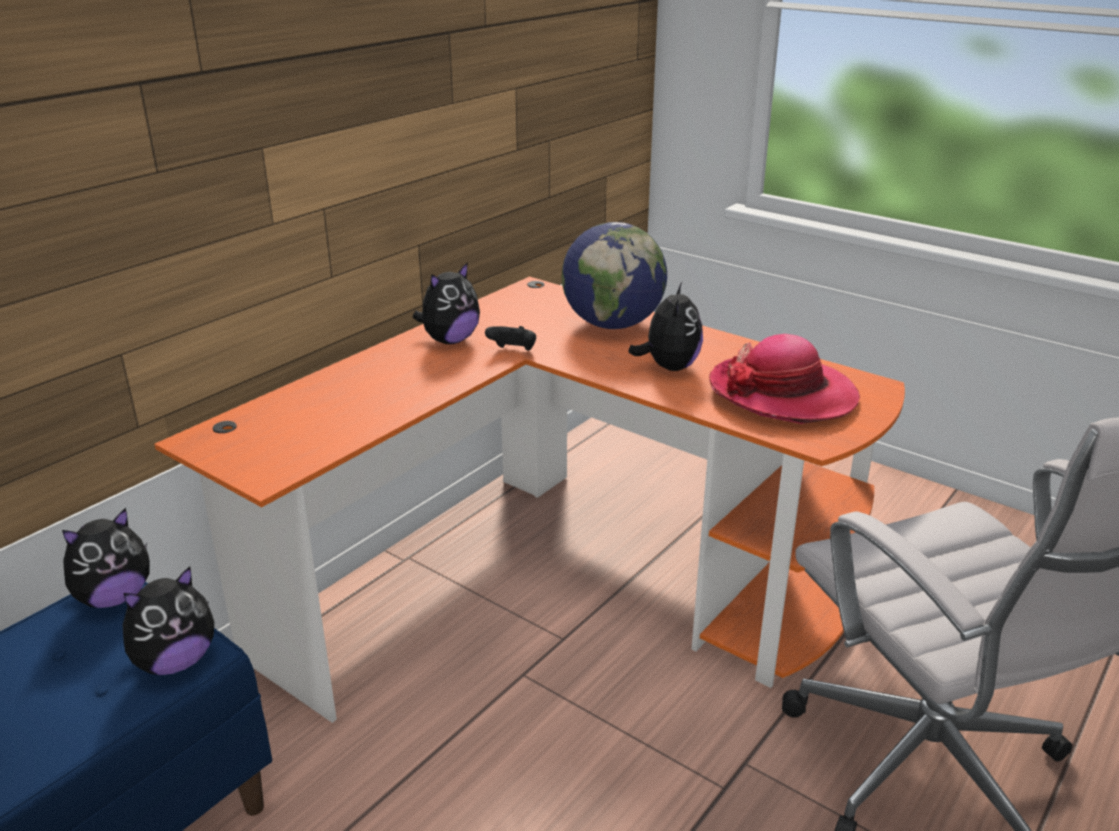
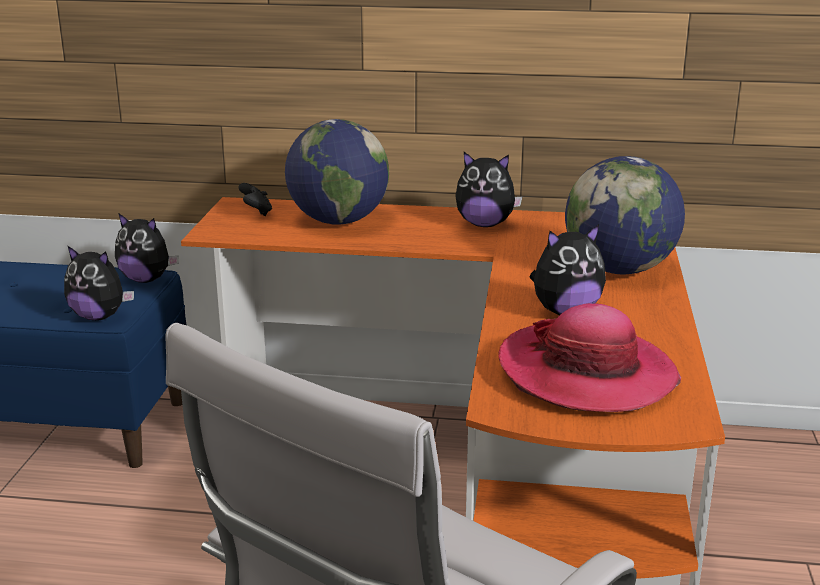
camera: 60 degrees right, 5 degrees down
(340, 400) = (338, 221): none -> globe
(513, 352) = (498, 249): black game controller -> black game controller (256, 212)

